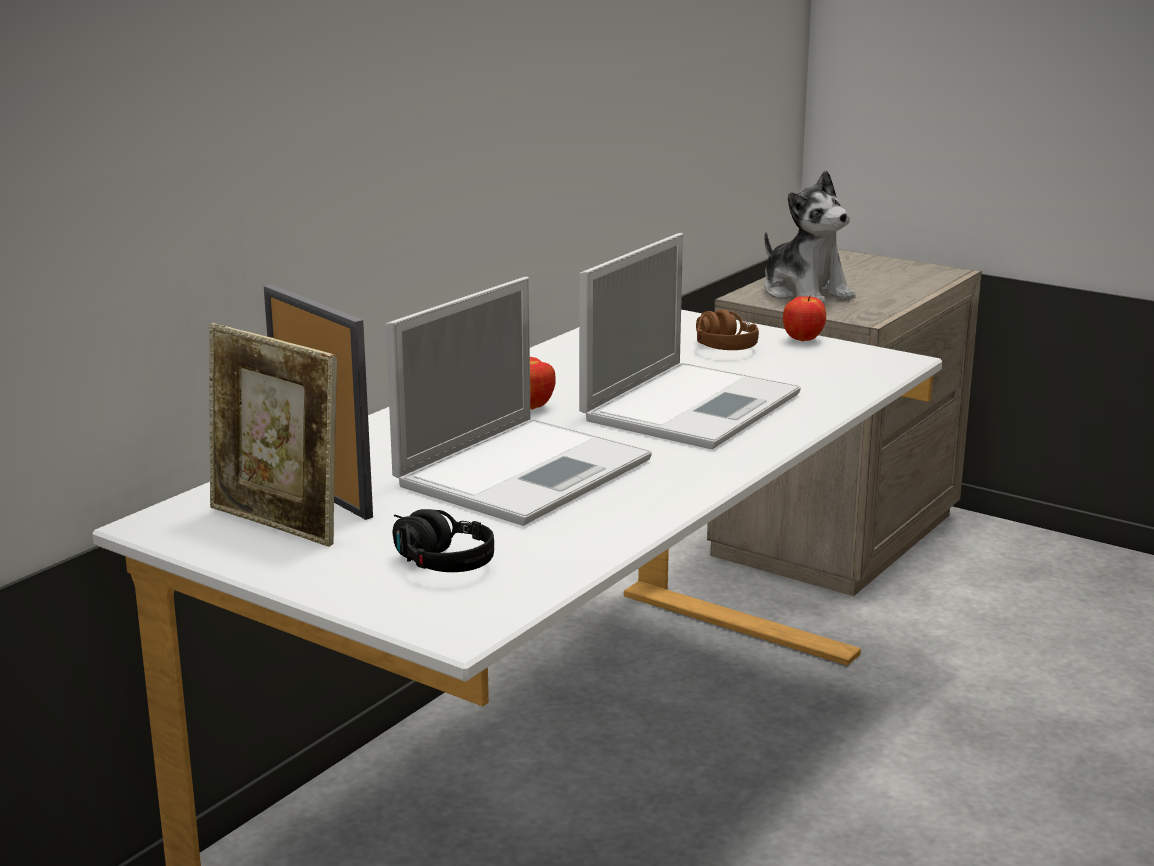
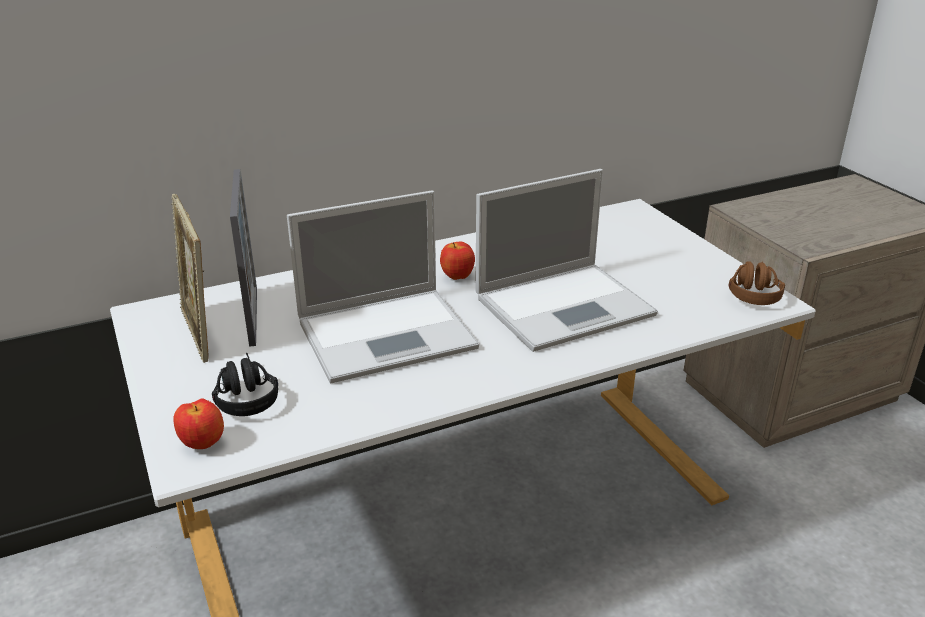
camera: 30 degrees right, 10 degrees up
(719, 344) = (651, 252): brown headphones -> brown headphones (752, 291)
(803, 340) = (720, 262): apple -> apple (203, 444)
(805, 293) = (785, 214): plush toy -> none

